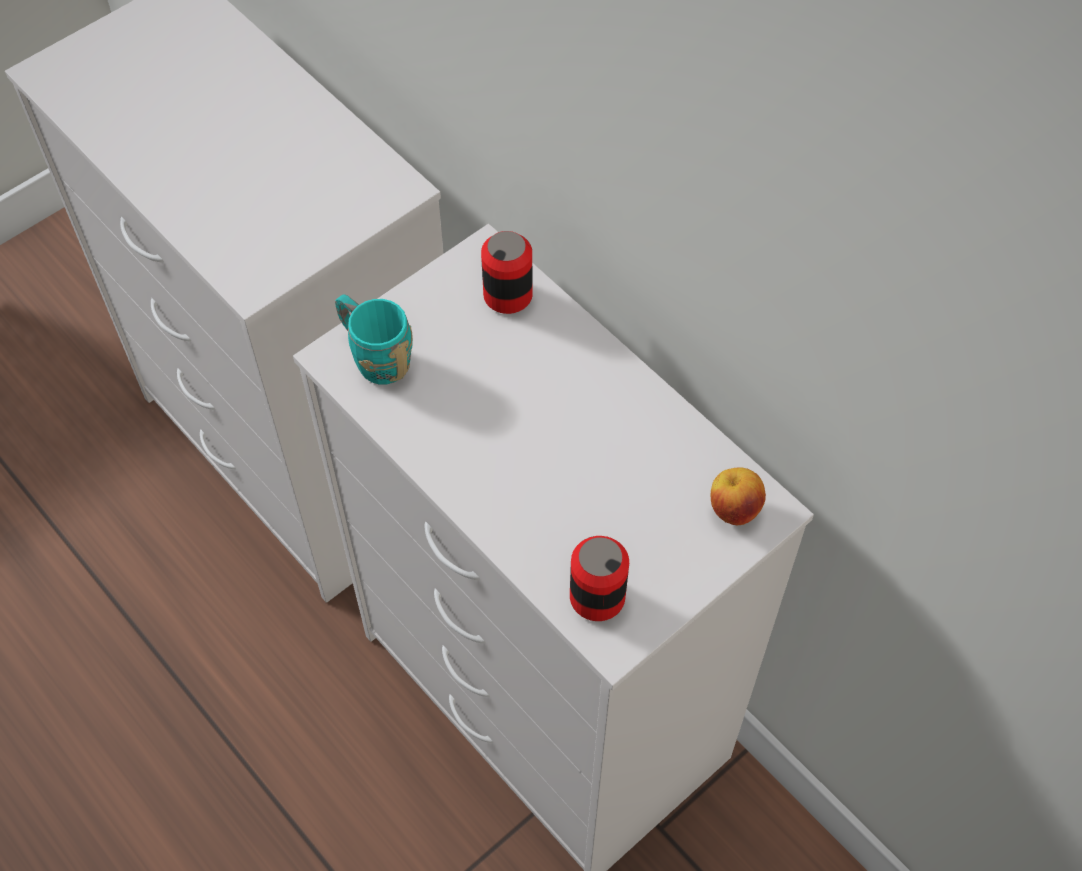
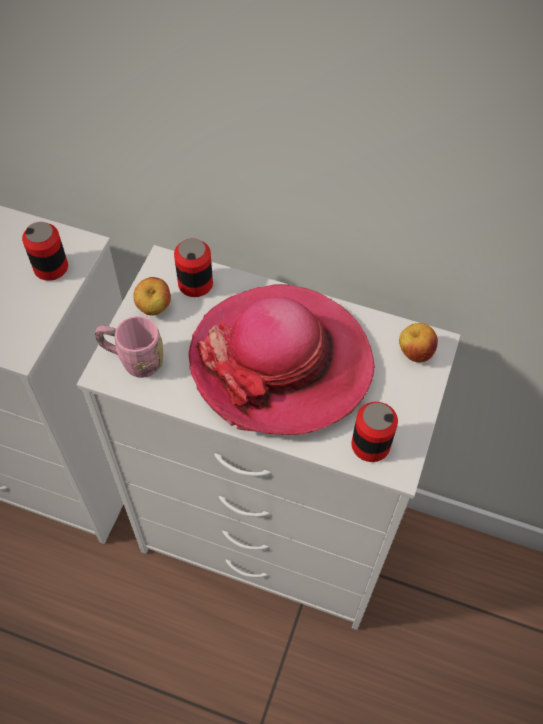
camera: 30 degrees left, 0 degrees up
(347, 200) = (51, 268): none -> can
(375, 356) = (133, 360): turquoise mug -> pink mug
(438, 304) = (154, 308): none -> apple
(551, 441) = (281, 362): none -> hat

